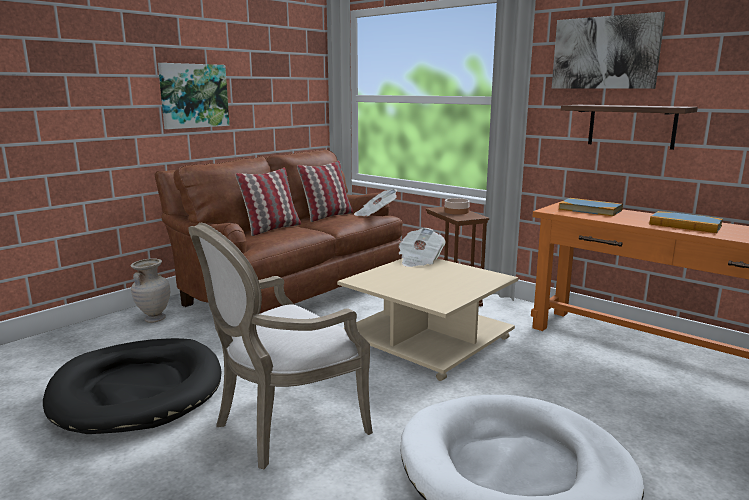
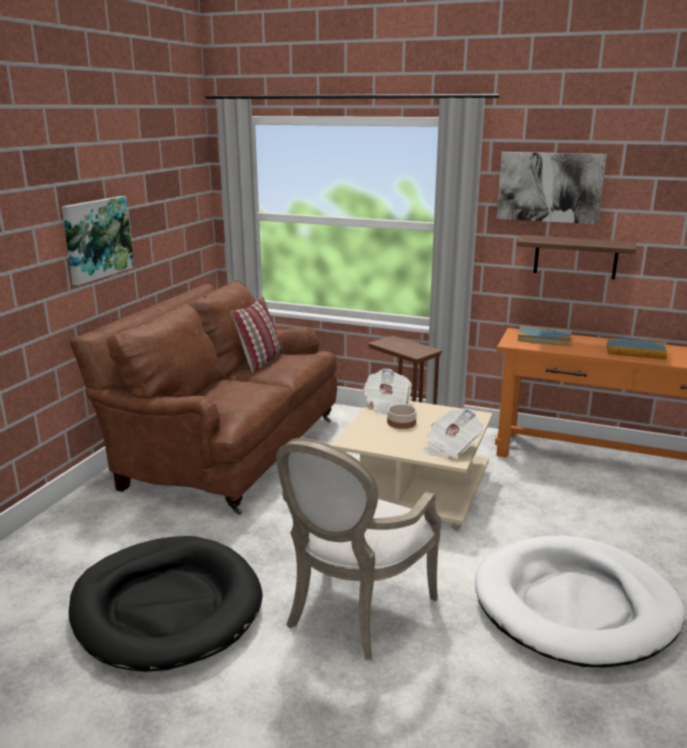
camera: 20 degrees left, 5 degrees up
(154, 319) = (100, 515): beige vase -> none
(271, 229) = (220, 389): pillow -> none
(375, 214) = (311, 353): newspaper -> newspaper (450, 448)
(456, 212) = (403, 345): bowl -> bowl (401, 422)

